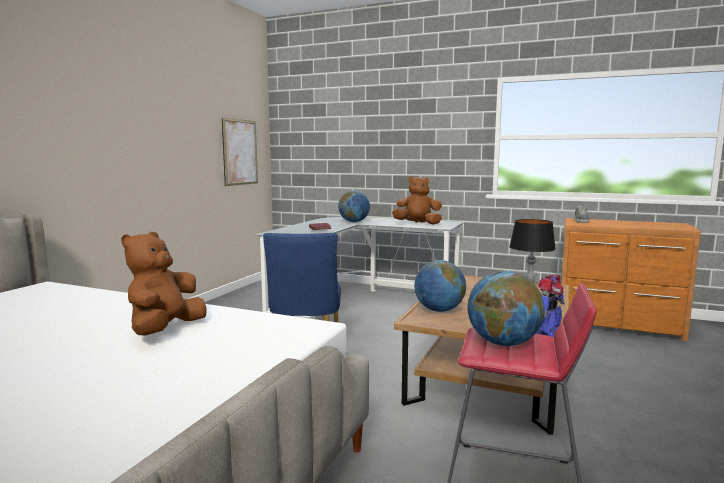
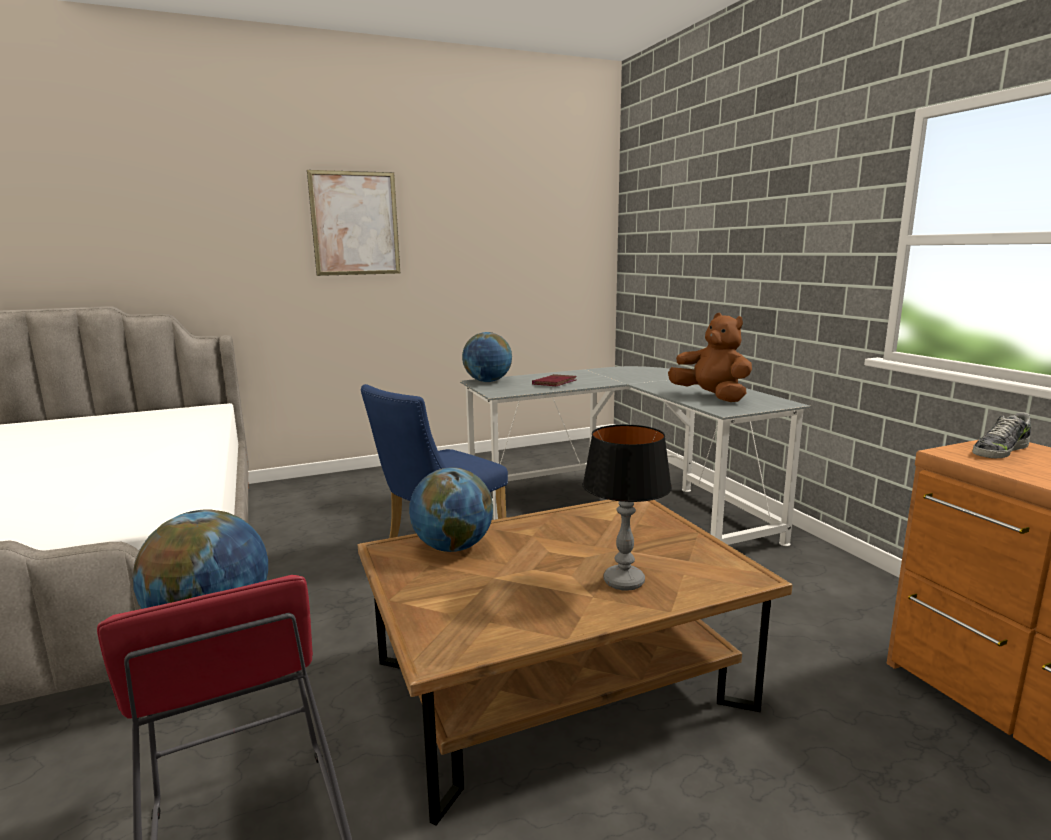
camera: 45 degrees right, 5 degrees up
(165, 330) = (120, 477): brown plush toy -> none
(240, 152) = (551, 264): picture -> picture (355, 223)
(354, 222) = (636, 379): globe -> globe (487, 381)
(547, 332) = (459, 648): toy robot -> none

